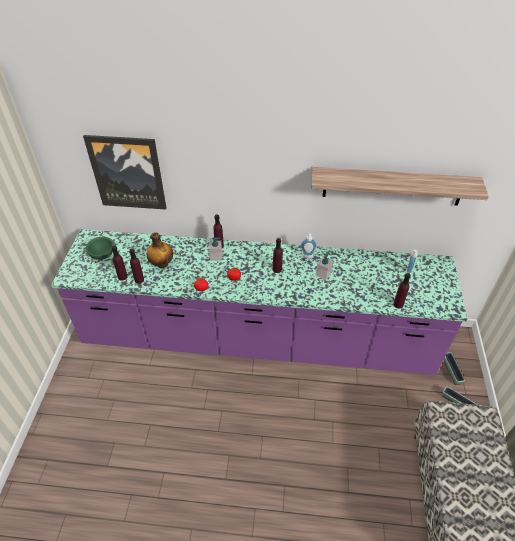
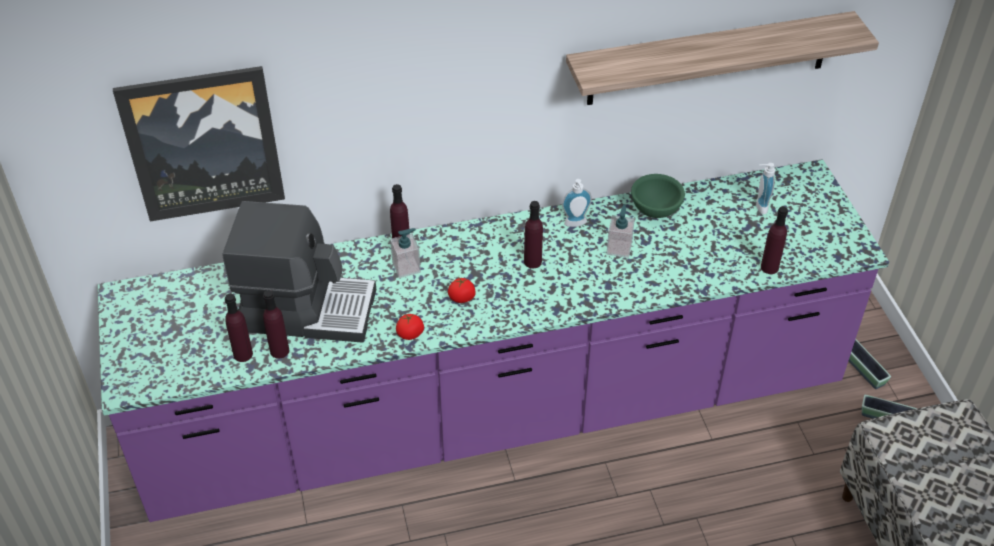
camera: 20 degrees left, 0 degrees up
(103, 255) = (178, 324): green bowl -> green bowl (656, 210)
(162, 264) = (308, 309): bottle -> coffee machine

